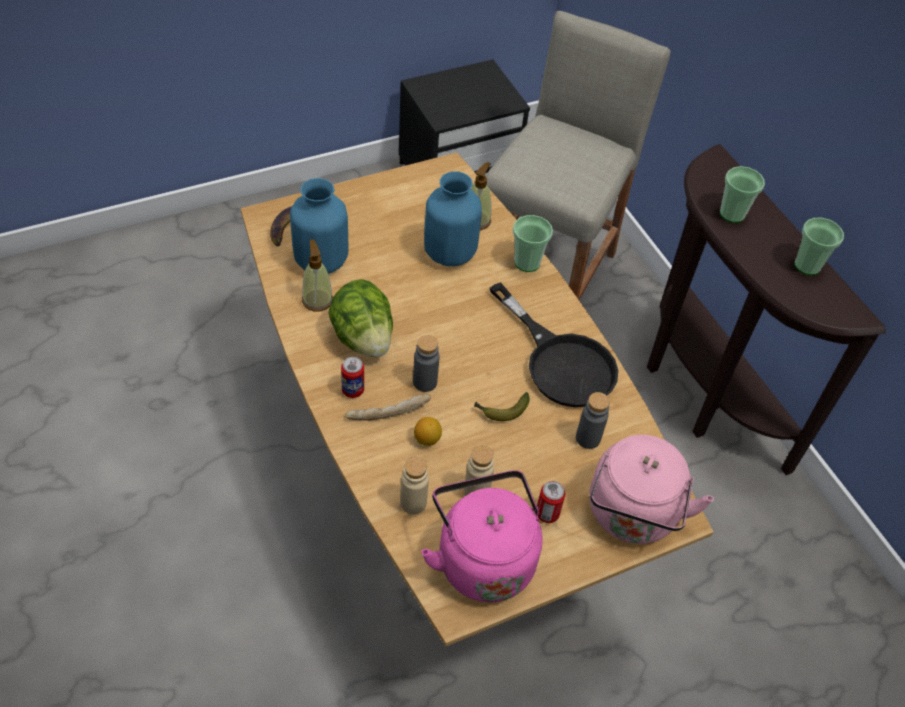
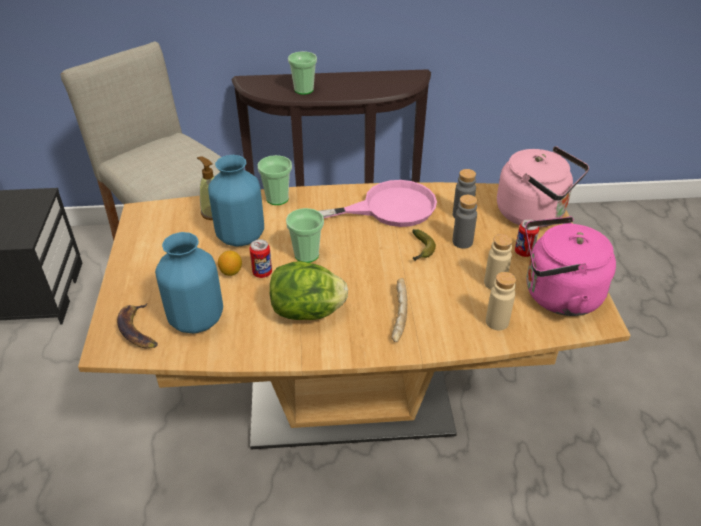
camera: 65 degrees left, 10 degrees down
(317, 300) = (244, 333): soap dispenser -> none
(353, 390) = (364, 332): can -> can (262, 273)
(425, 382) = (375, 285): grey bottle -> grey bottle (462, 242)
(427, 439) = (435, 298): lemon -> lemon (231, 272)
(560, 361) = (386, 208): black frying pan -> pink frying pan
(807, 265) = (366, 78): cup -> cup (306, 254)

